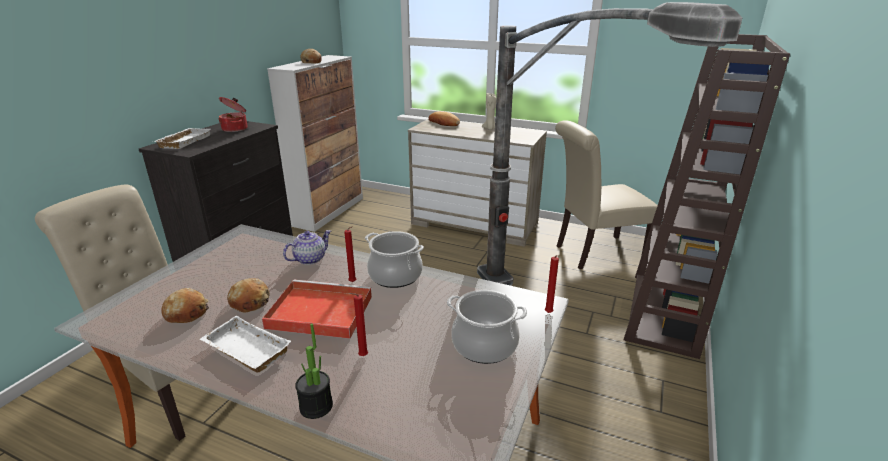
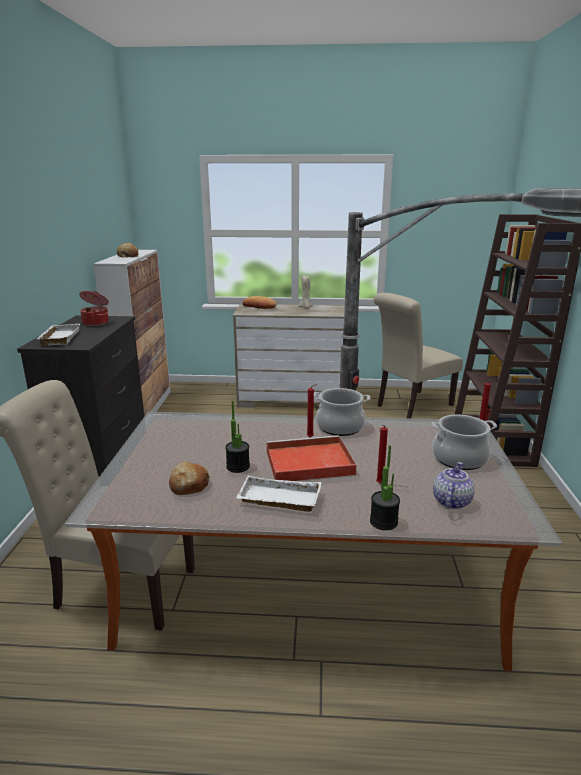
camera: 20 degrees left, 5 degrees down
(250, 302) = (238, 466): bread -> potted plant
(310, 259) = (252, 427): teapot -> teapot (451, 501)

